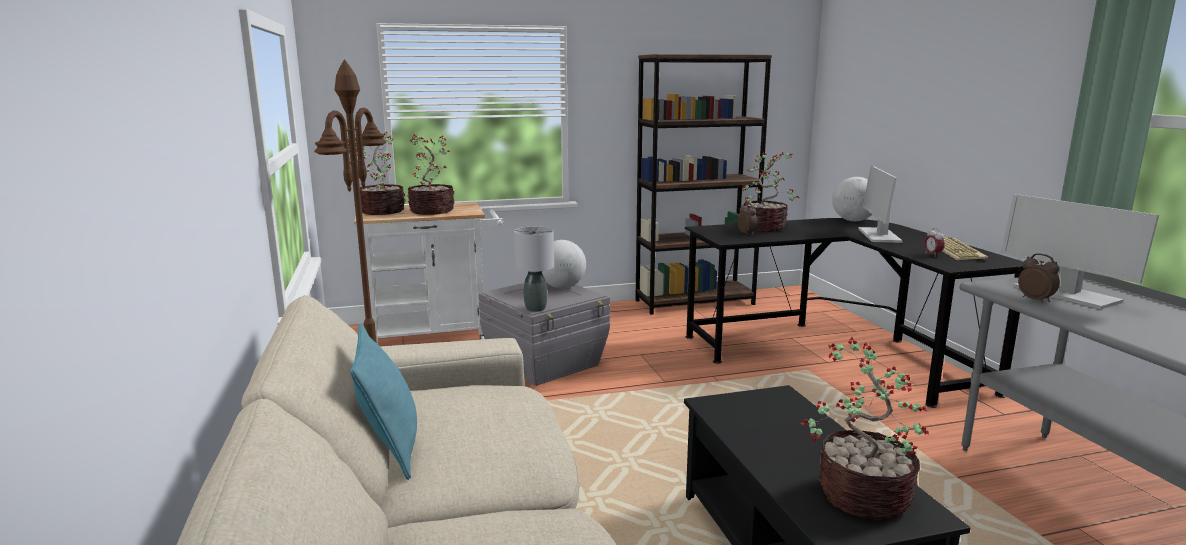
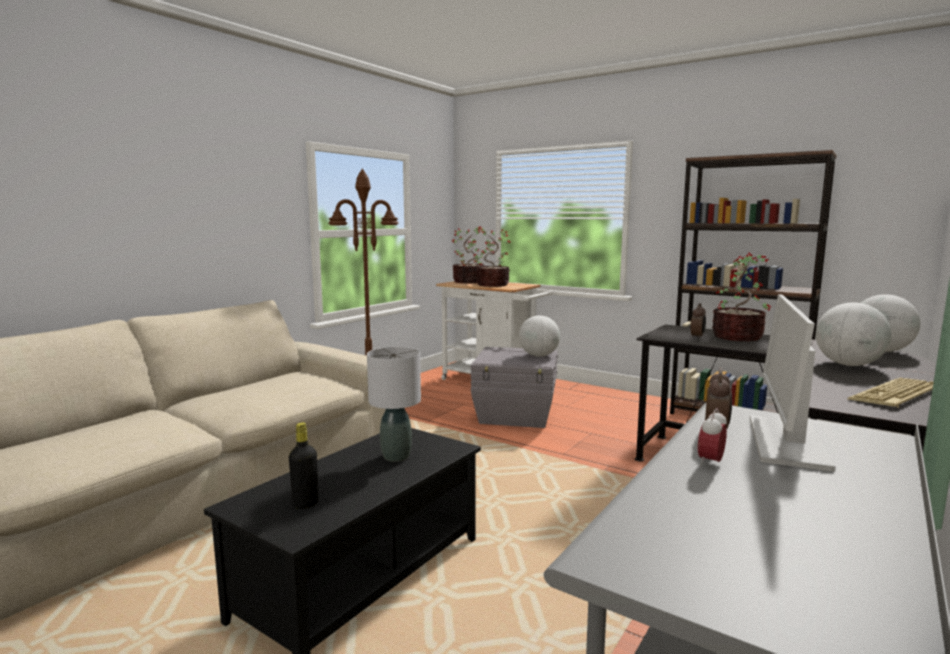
camera: 50 degrees right, 5 degrees down
(391, 449) = (229, 386): turquoise pillow -> none
(535, 308) = (484, 361): grey table lamp -> grey table lamp (395, 456)
(860, 495) = (305, 504): potted plant -> black bottle
(878, 235) = (848, 365): monitor -> globe
(932, 255) = (836, 389): alarm clock -> alarm clock (710, 462)

